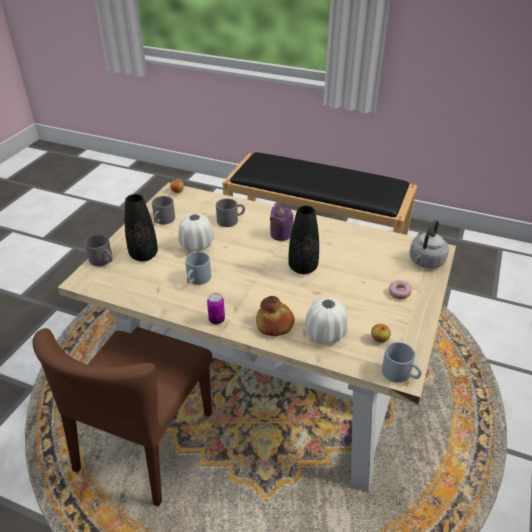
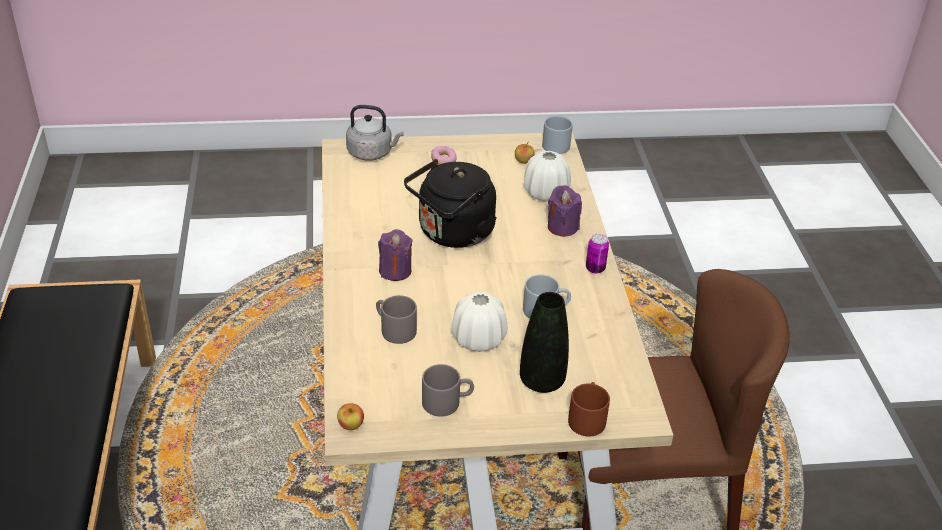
camera: 120 degrees left, 0 degrees up
(104, 260) = (586, 417): grey mug -> brown mug
(275, 324) = (562, 227): bread -> purple candle
(303, 268) = (452, 234): black vase -> black kettle

